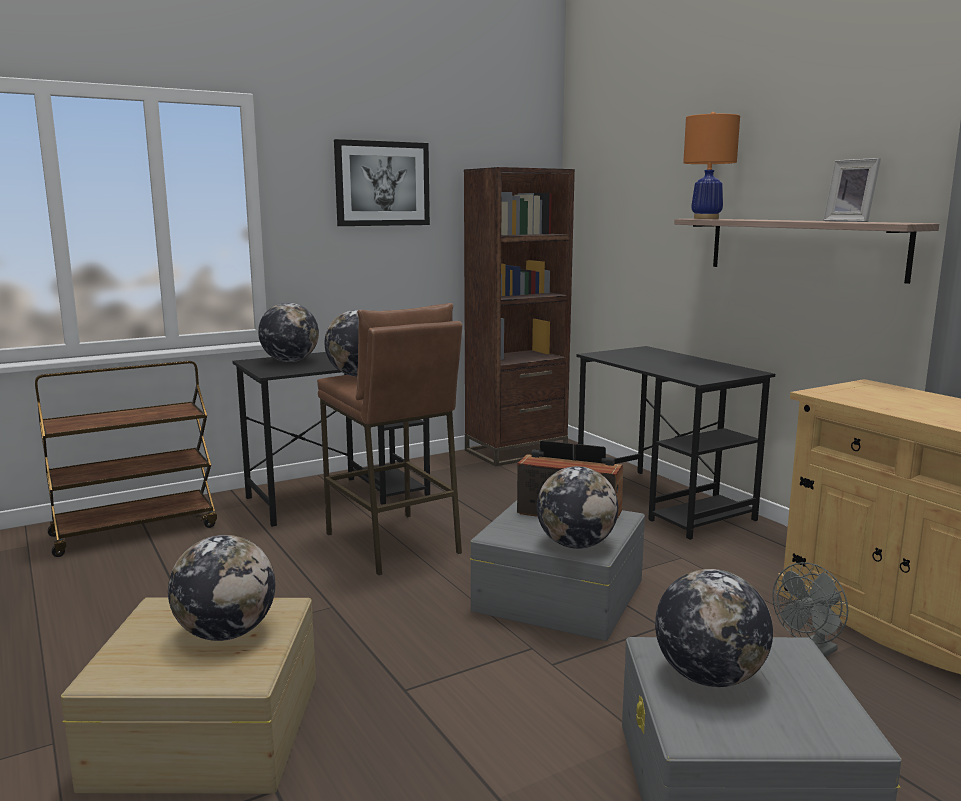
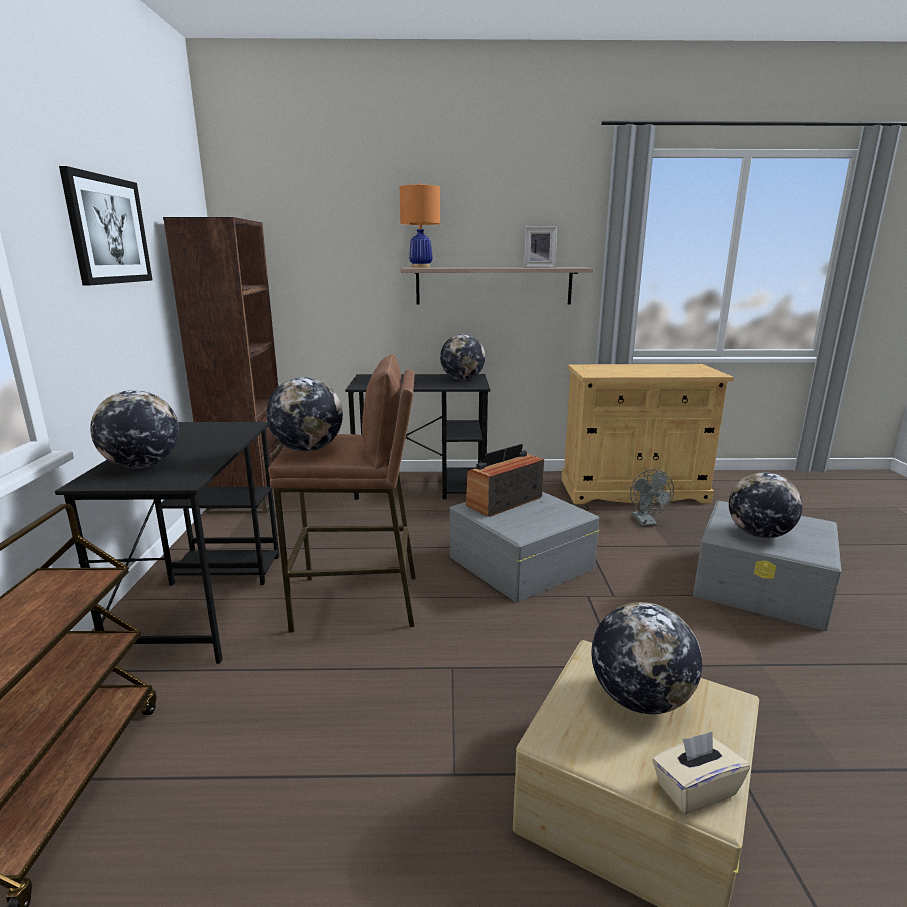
camera: 60 degrees left, 5 degrees up
(116, 669) = (694, 789): none -> beige tissue box
(576, 545) = (562, 515): globe -> globe (462, 379)

